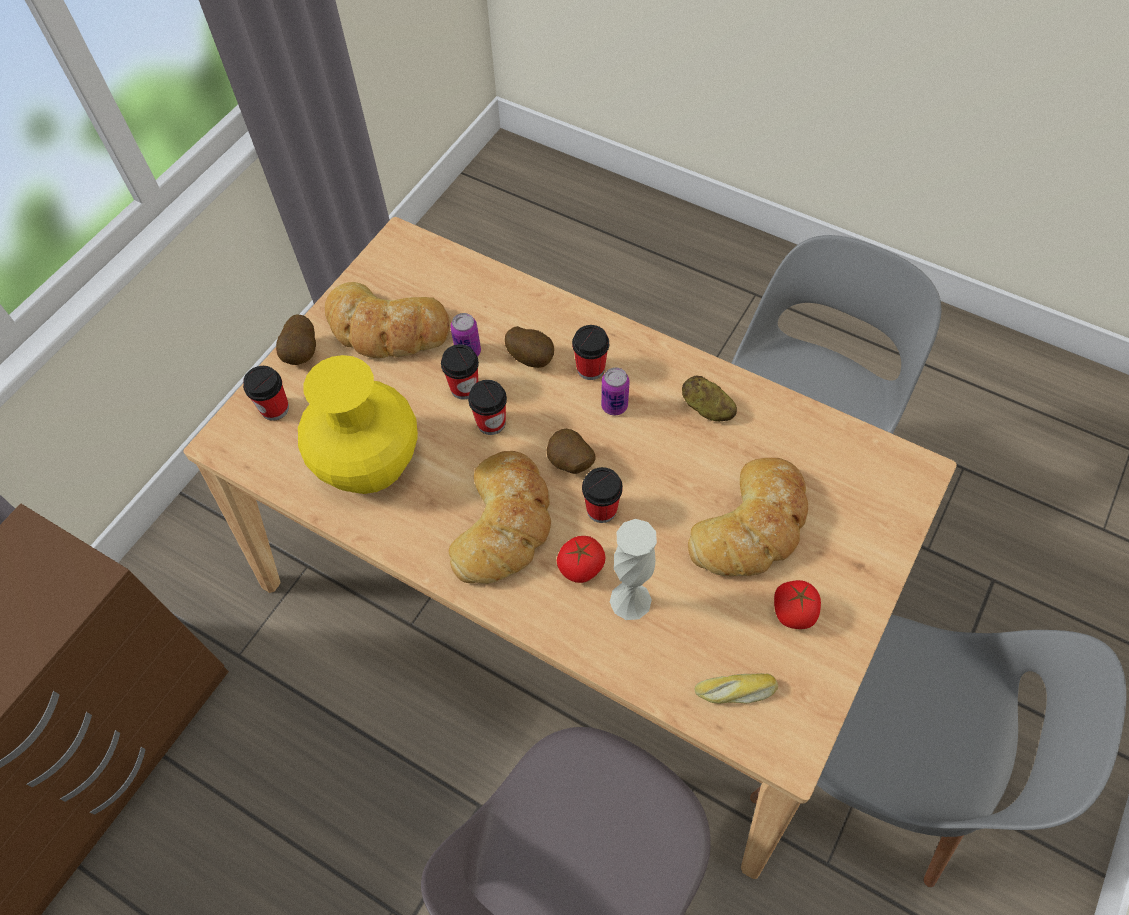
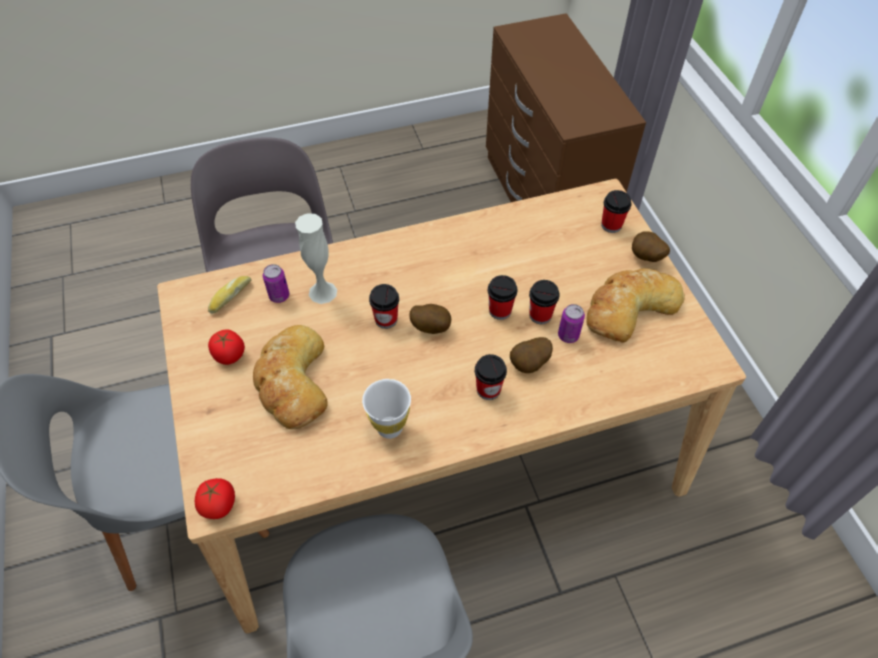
camera: 130 degrees right, 5 degrees down
(368, 460) = (532, 243): yellow vase -> none
(505, 523) = (426, 273): bread -> none
(581, 567) = (364, 286): tomato -> tomato (219, 505)
(614, 406) = (446, 379): can -> can (279, 296)
(706, 409) = (389, 427): potato -> white cup

